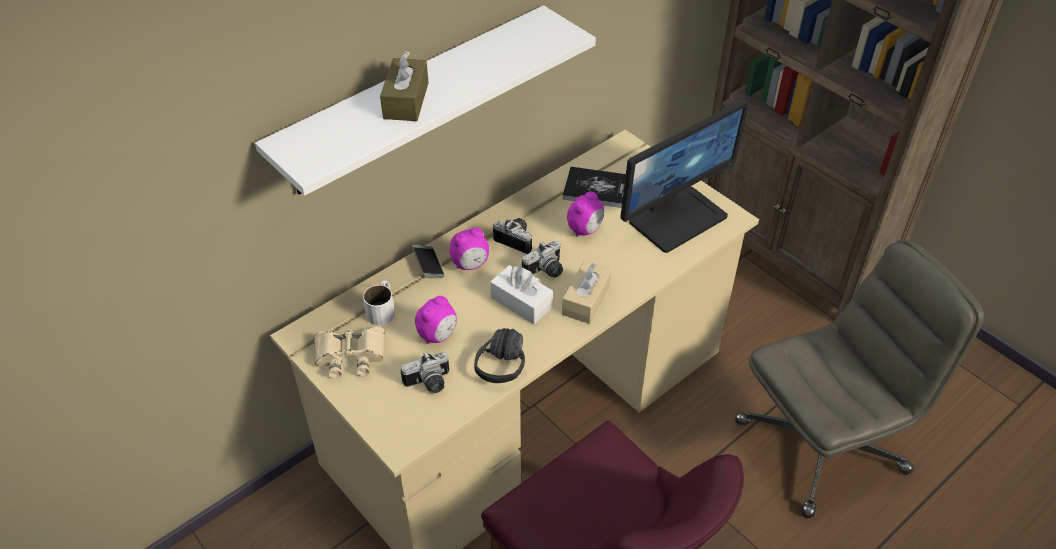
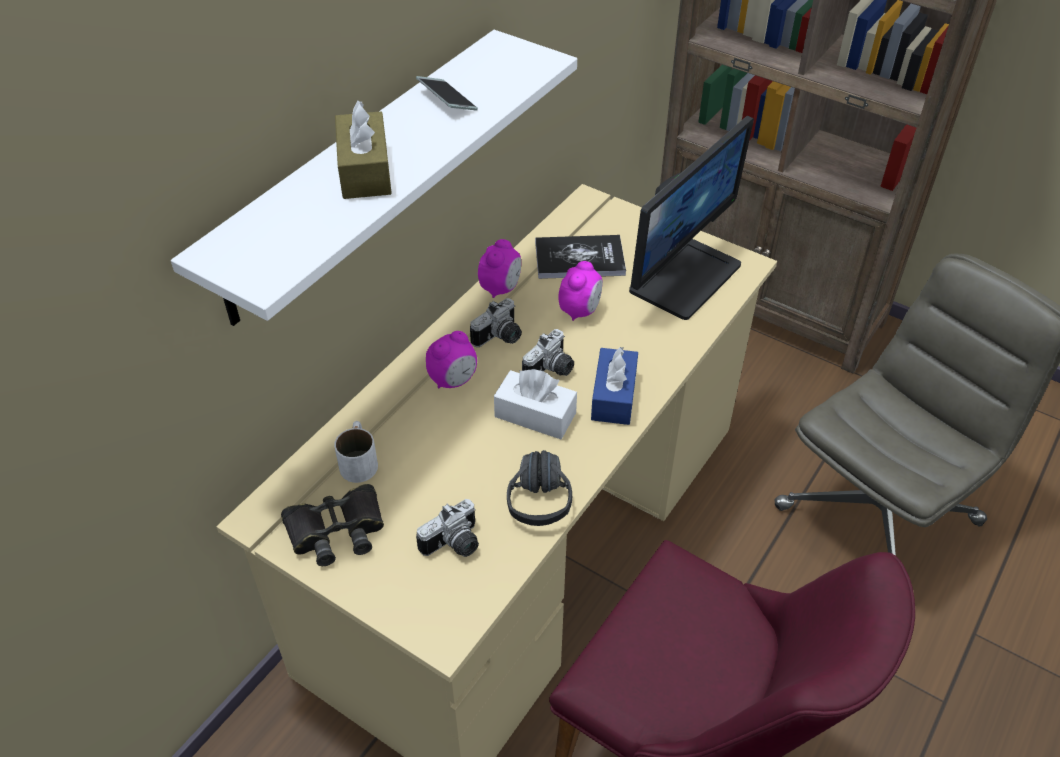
camera: 15 degrees left, 0 degrees up
(350, 355) = (336, 530): beige binoculars -> black binoculars
(428, 264) = (399, 390): phone -> phone (447, 100)
(438, 335) = (444, 479): alarm clock -> alarm clock (501, 288)
(516, 239) = (500, 338): camera -> camera turned 120 degrees clockwise
(586, 300) = (613, 396): beige tissue box -> blue tissue box

